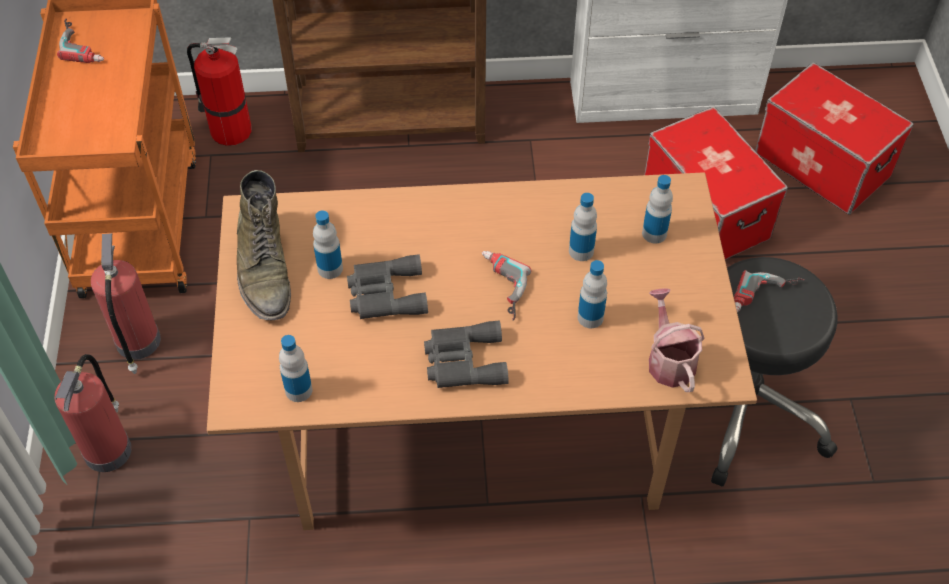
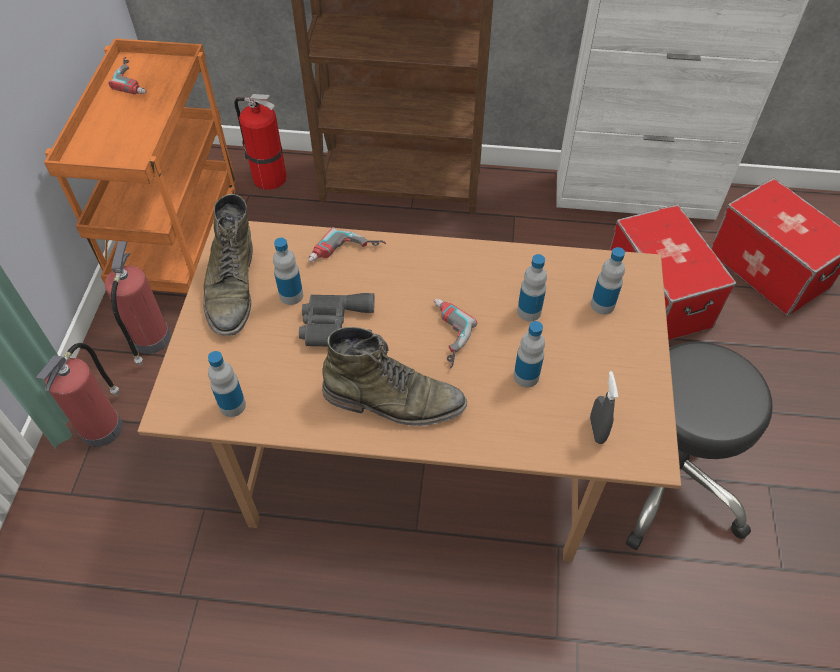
camera: 10 degrees right, 0 degrees up
(463, 361) = (394, 400): grey binoculars -> green boot
(669, 360) = (597, 430): watering can -> grey spray bottle
(766, 298) = (703, 382): power drill -> power drill (346, 255)

